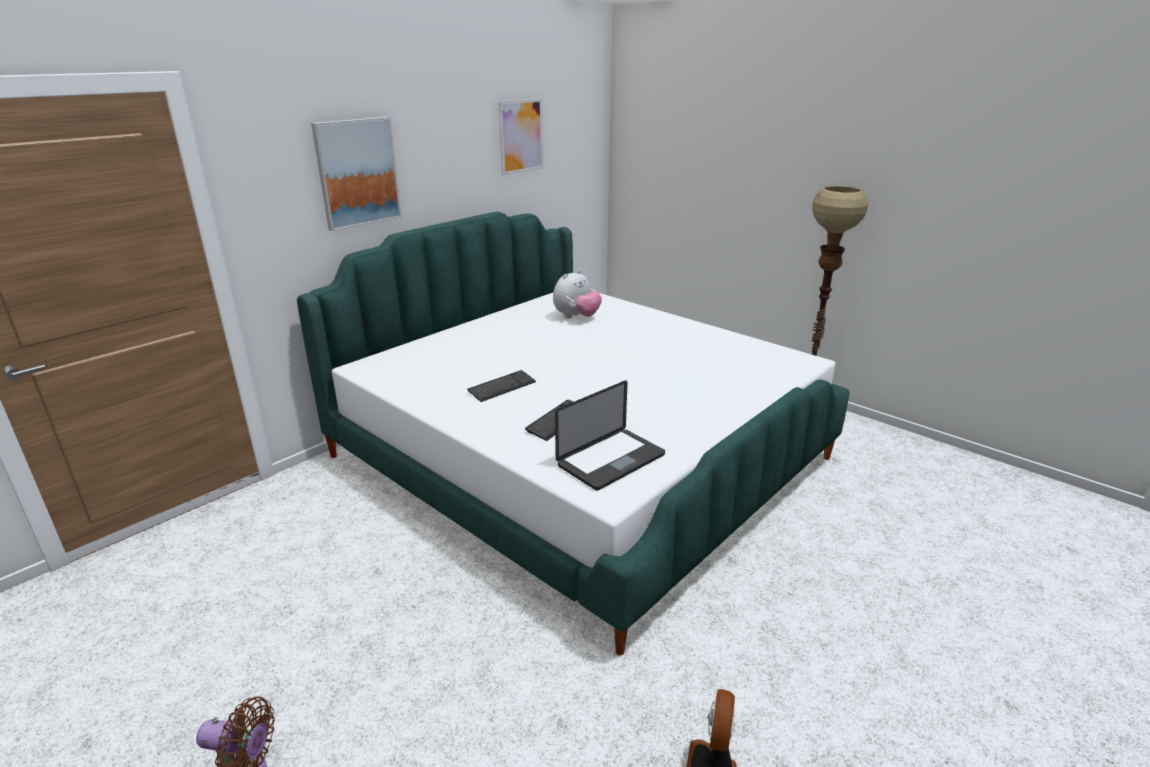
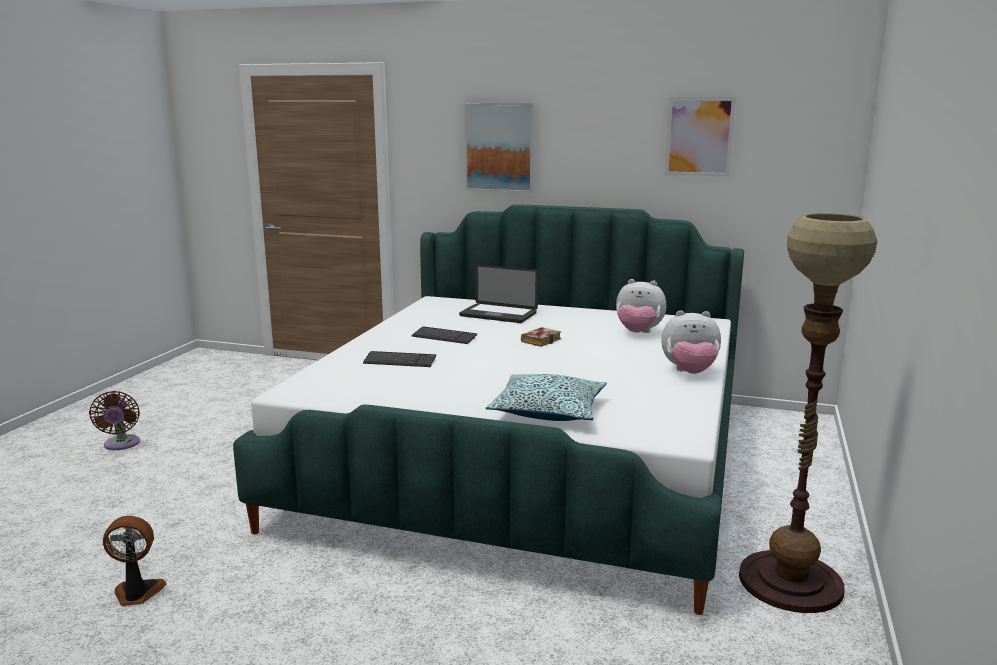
camera: 65 degrees right, 10 degrees down
(557, 352) = (541, 340): none -> book
(611, 460) = (346, 386): laptop -> laptop (498, 314)
(682, 326) = (689, 373): none -> plush toy
(732, 387) = (548, 411): none -> pillow

